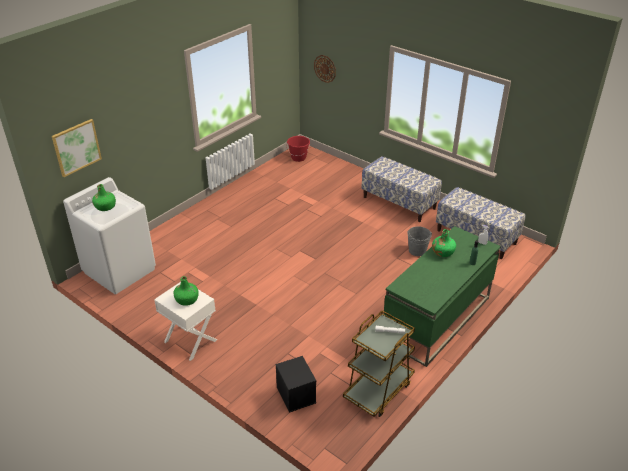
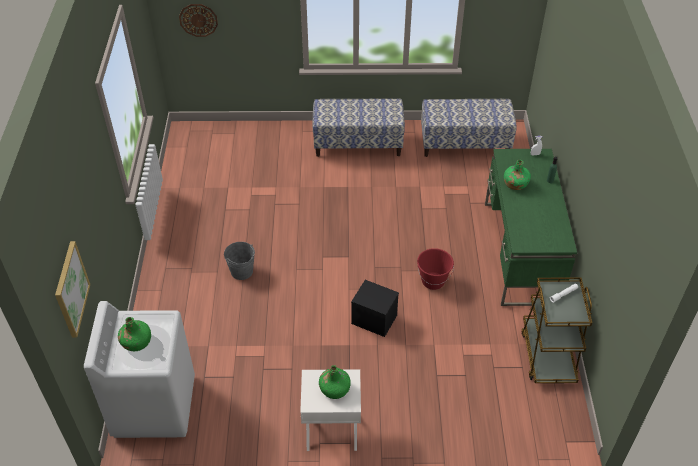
camera: 40 degrees left, 10 degrees up
(295, 394) = (488, 411): black storage box -> black storage box (373, 319)
(298, 158) = (193, 143): red bucket -> red bucket (433, 281)
(417, 251) = (431, 189): grey bucket -> grey bucket (242, 271)

